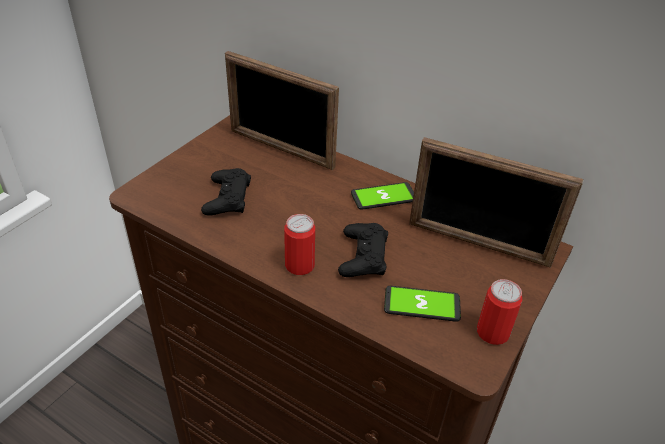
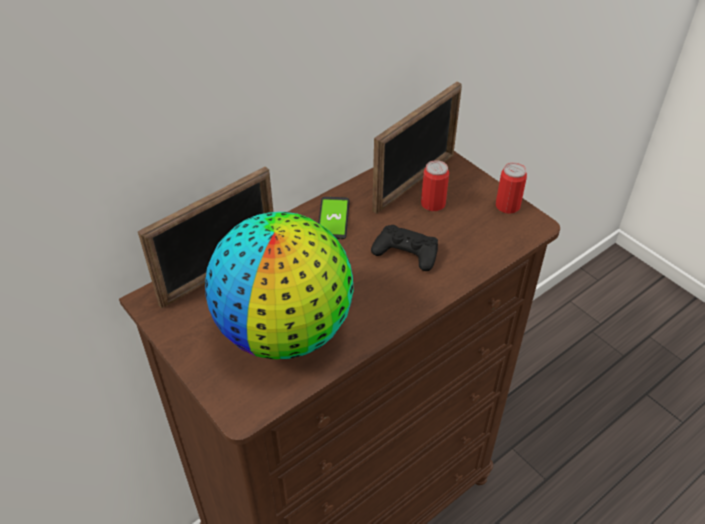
camera: 70 degrees left, 5 degrees up
(227, 198) = (285, 331): black game controller -> globe
(299, 265) = (404, 296): can -> can (433, 204)
(422, 304) = (471, 233): phone -> none

